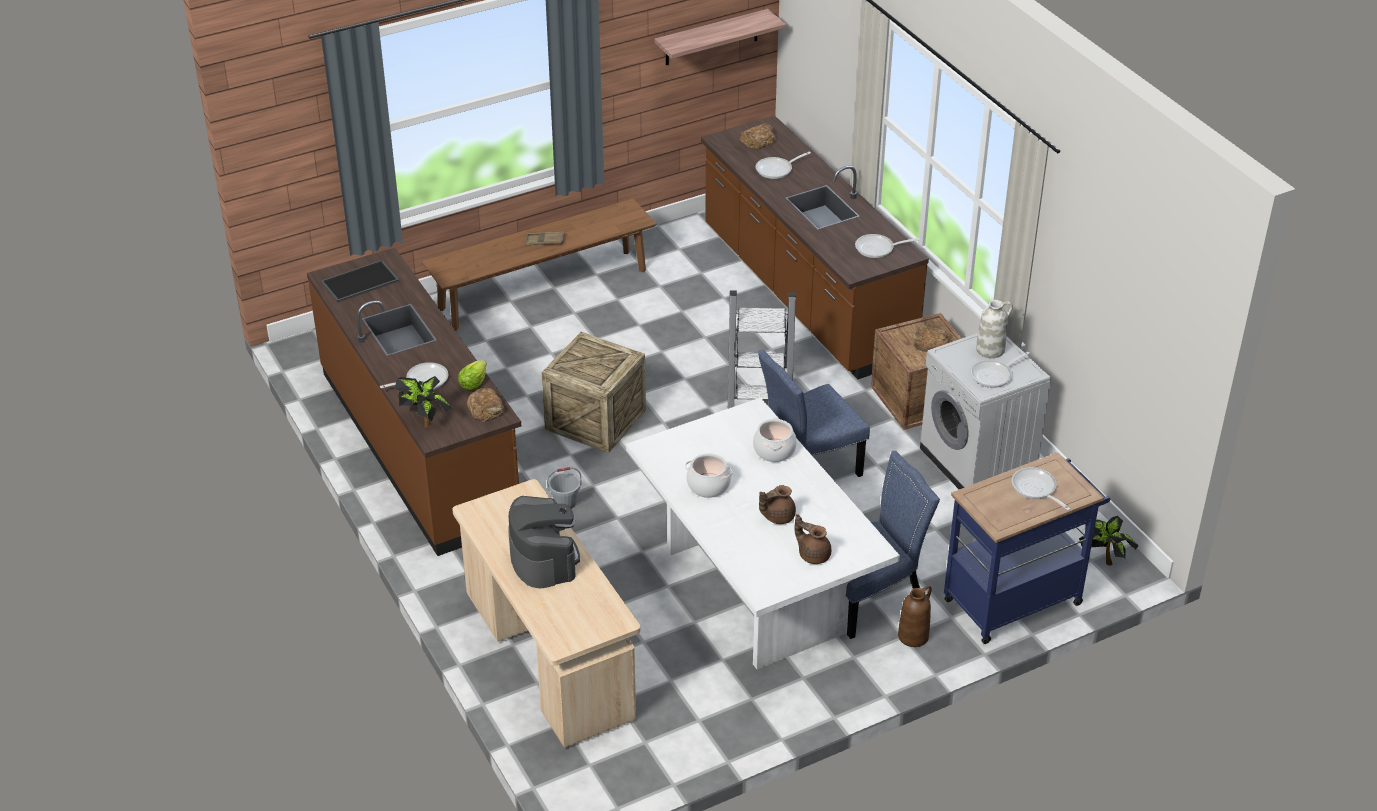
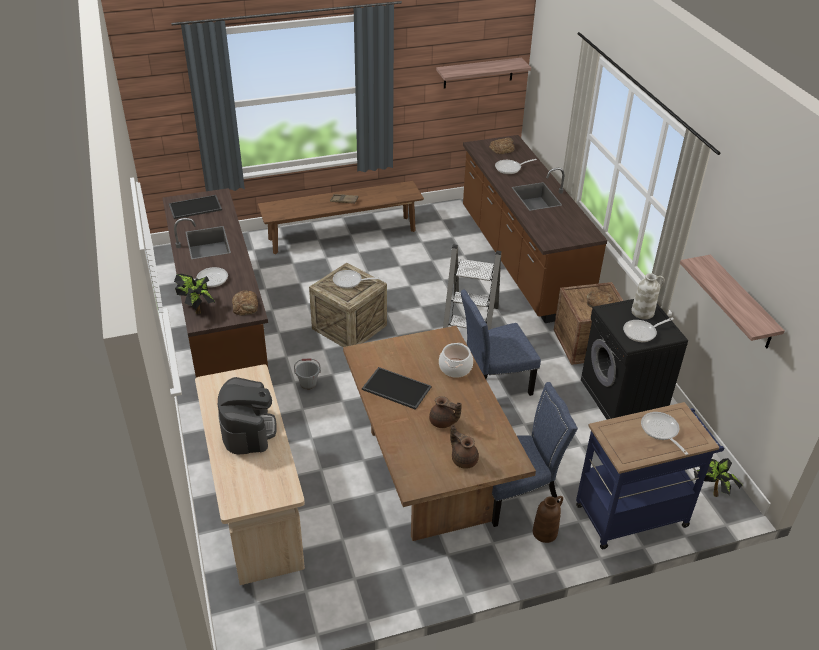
camera: 10 degrees right, 0 degrees up
(473, 383) = (244, 286): lettuce -> none
(708, 485) = (395, 389): cooking pot -> tray
(754, 590) = (428, 474): white dining table -> brown dining table
(777, 516) = (443, 422): brown teapot -> brown teapot turned 135 degrees counterclockwise
(878, 249) = (571, 229): frying pan -> frying pan (350, 281)
(975, 464) = (621, 398): white washing machine -> black washing machine
(1107, 324) = (741, 303): none -> shelf

